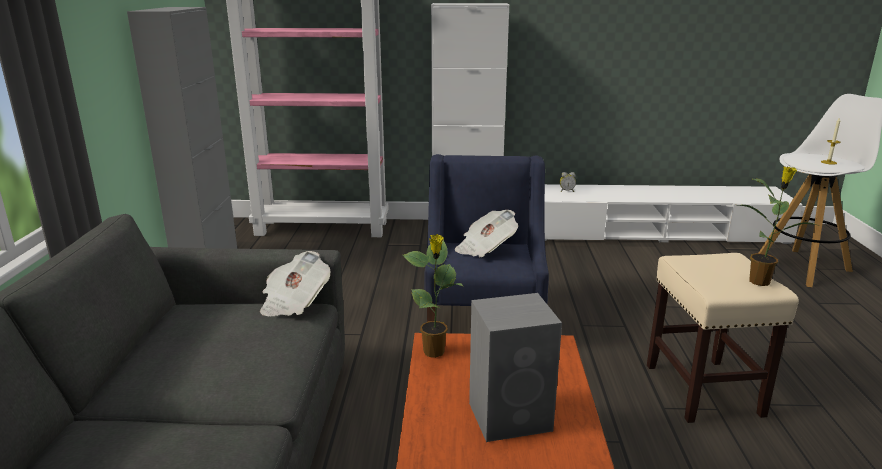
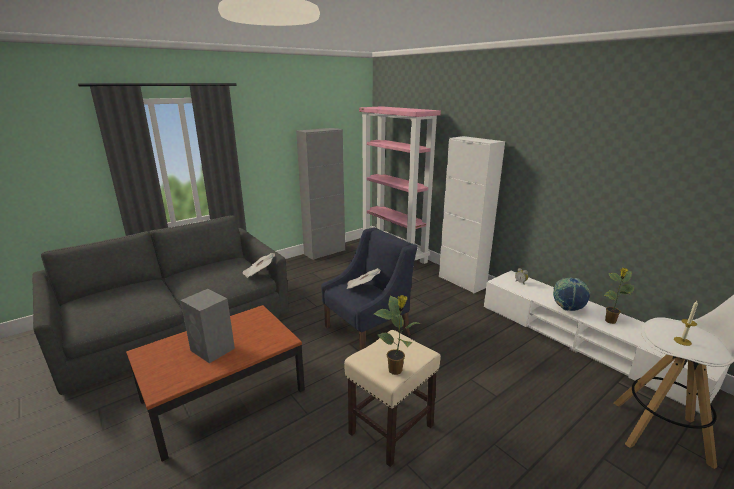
camera: 50 degrees right, 0 degrees up
(434, 352) = (249, 315): potted plant -> potted plant (610, 321)
(644, 197) = (567, 309): none -> globe

